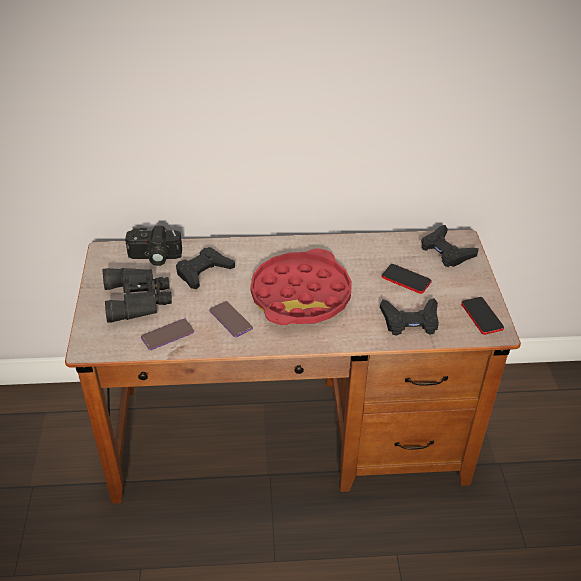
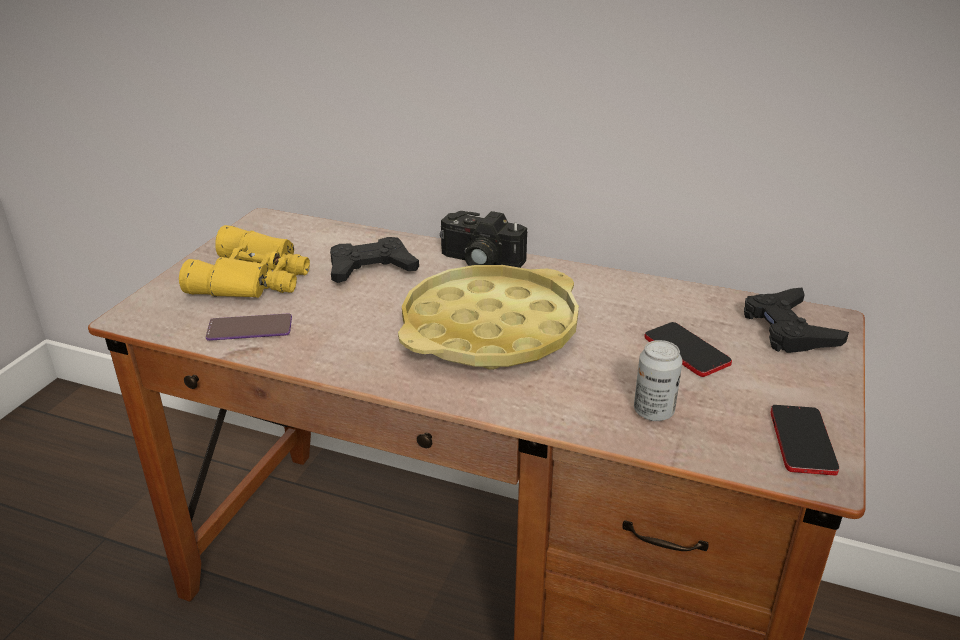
camera: 25 degrees right, 10 degrees down
(139, 299) = (254, 278): black binoculars -> yellow binoculars
(154, 257) = (320, 238): camera -> camera (479, 261)
(230, 320) = (356, 333): phone -> none
(301, 295) = (490, 329): red tray -> yellow tray
(410, 321) = (653, 411): black game controller -> can

